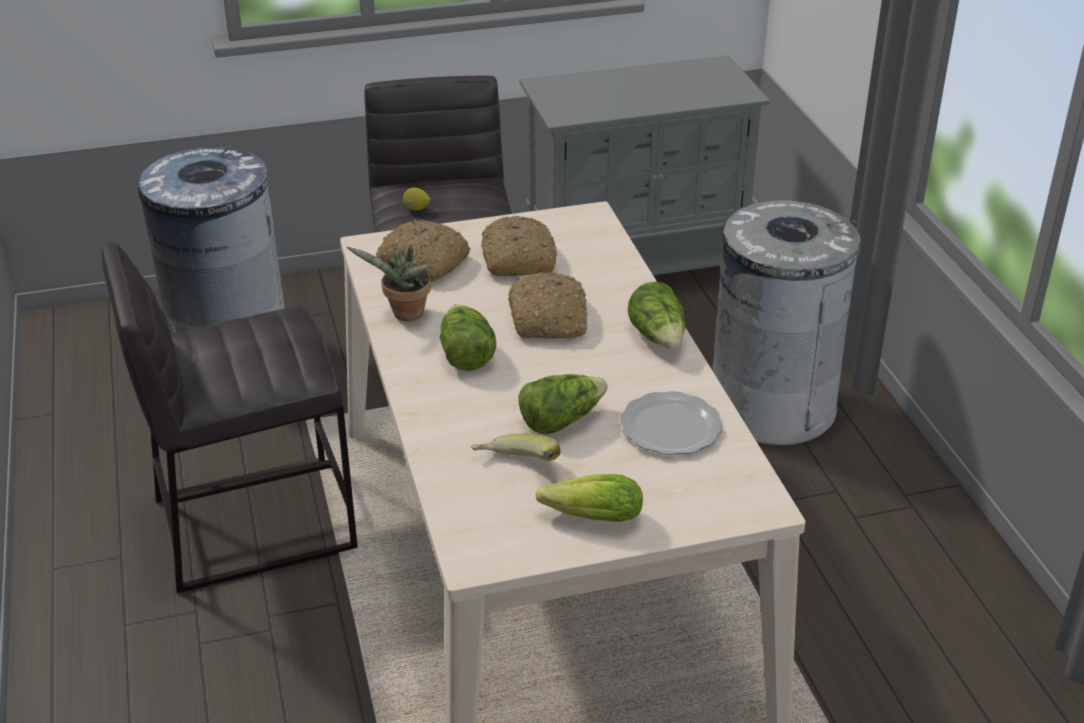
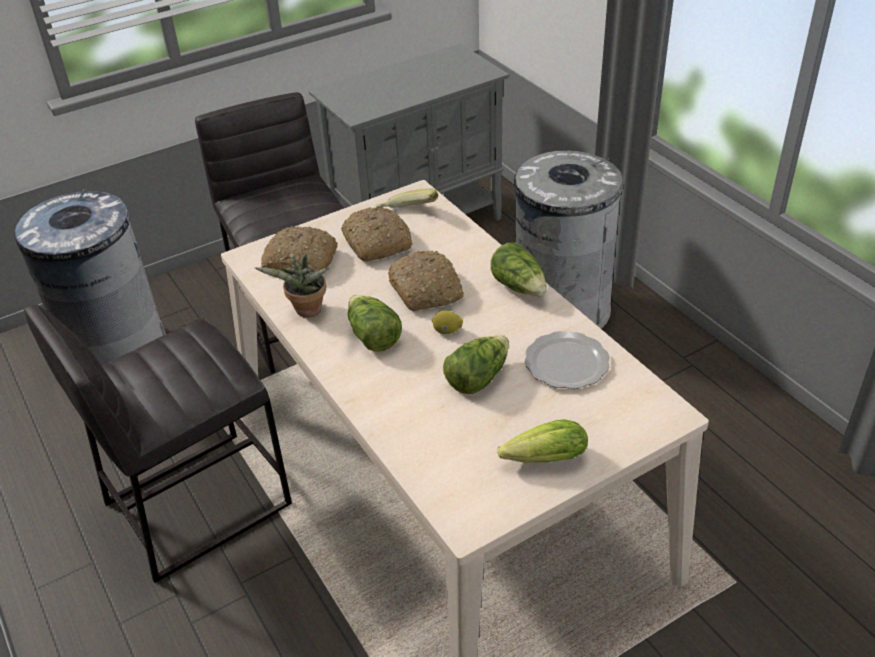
camera: 15 degrees left, 5 degrees up
(416, 209) = (264, 214): lemon -> lemon (447, 331)
(515, 468) = (461, 430): banana -> banana (407, 214)

